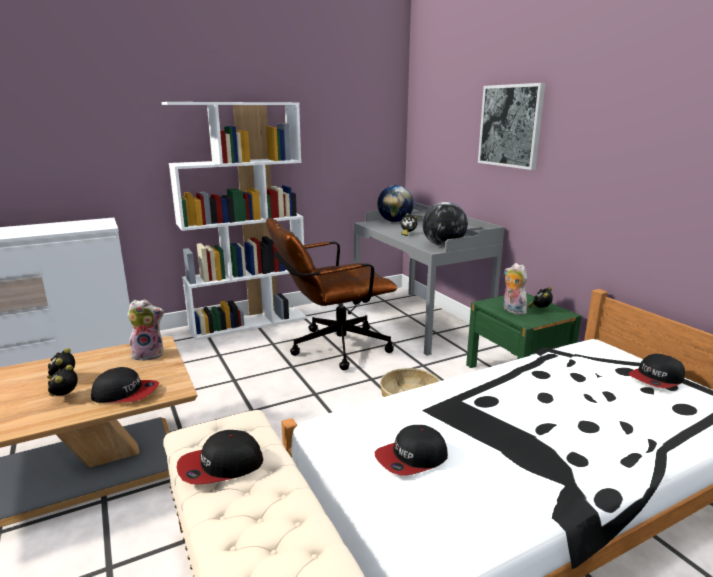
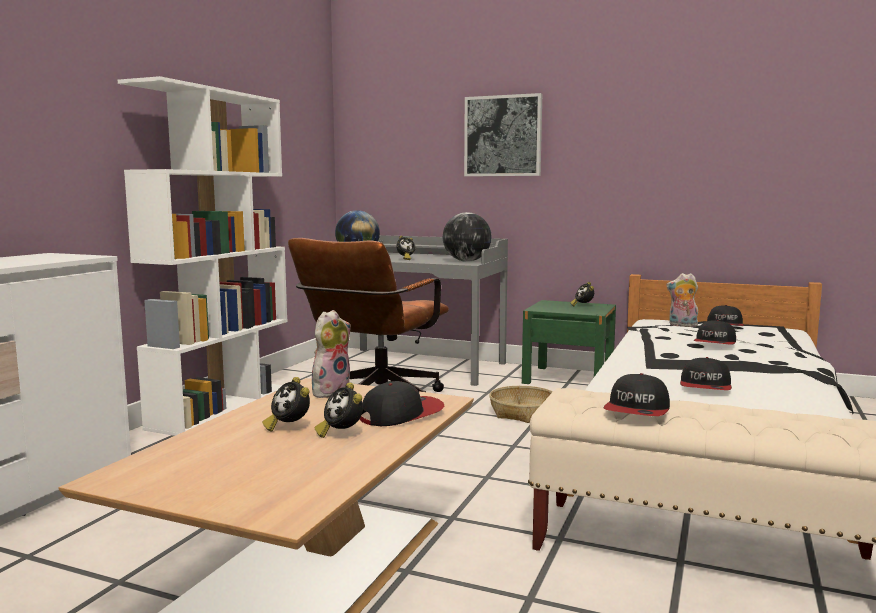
camera: 40 degrees left, 10 degrees down
(512, 310) = (566, 309): plush toy -> plush toy (682, 325)
(568, 403) = (715, 343): none -> cap

